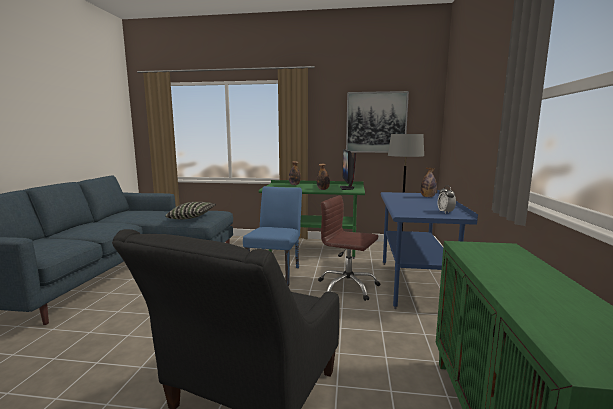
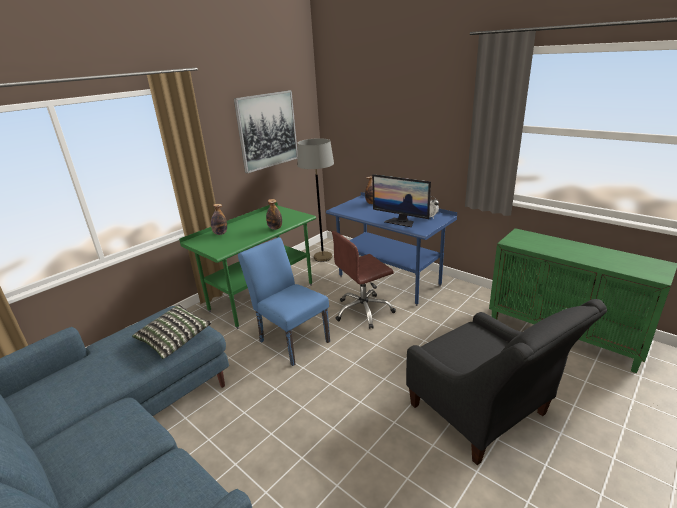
camera: 55 degrees left, 15 degrees up
(347, 188) = (285, 216): monitor -> monitor (401, 222)

